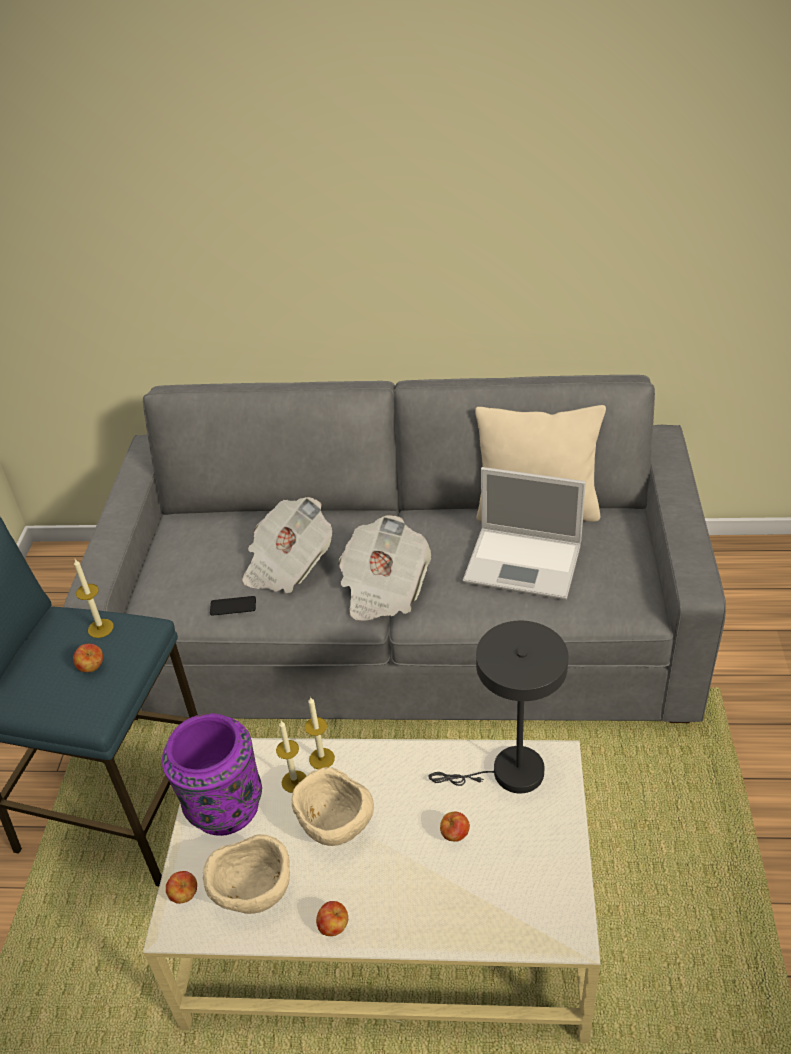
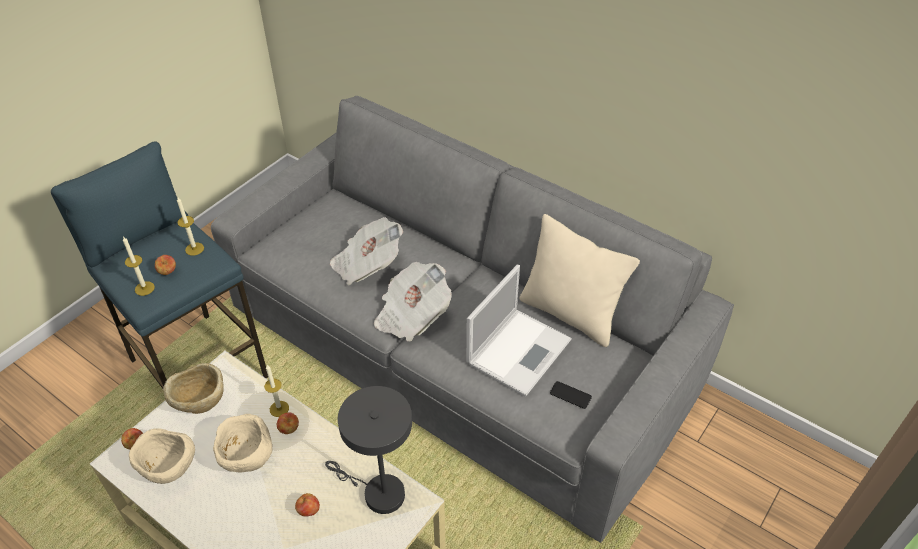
camera: 30 degrees right, 5 degrees up
(223, 806) = (201, 404): purple vase -> beige bowl
(233, 606) = (311, 275): phone -> phone (570, 395)
(294, 781) = (251, 413): candle -> candle (144, 288)
(333, 926) = (192, 519): apple -> apple (289, 429)
(525, 563) = (519, 350): laptop -> laptop turned 105 degrees counterclockwise

